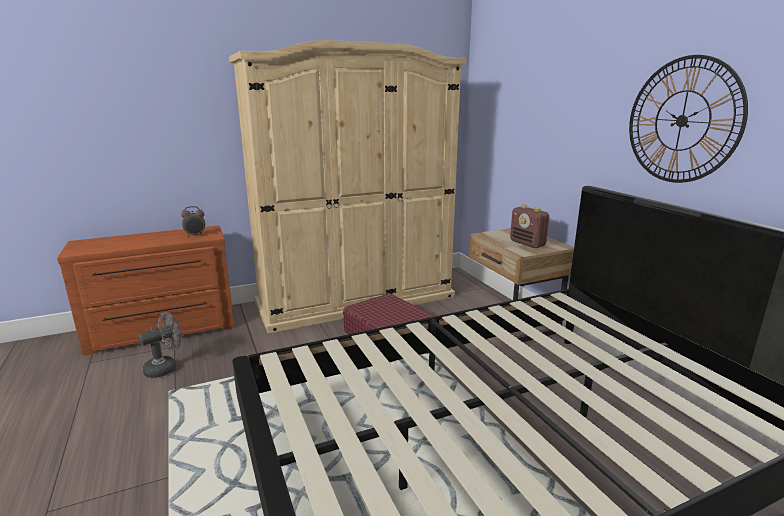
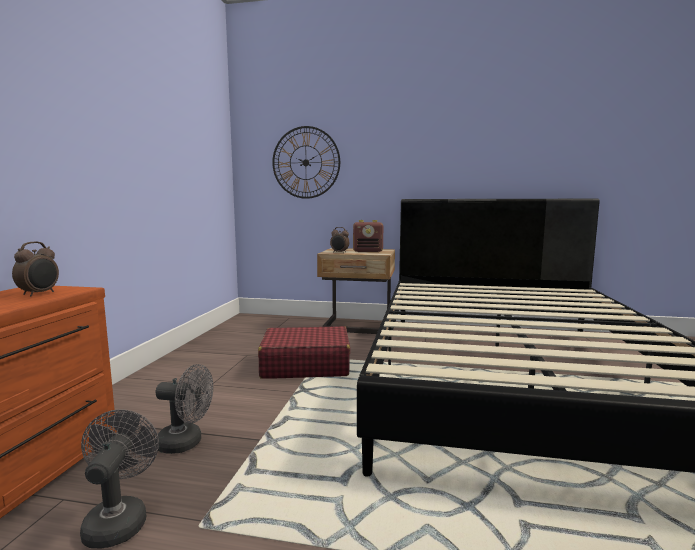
camera: 55 degrees left, 10 degrees down
(241, 350) = (186, 443): none -> grey fan
(355, 299) = (206, 358): beige wardrobe -> none
(493, 238) = (339, 252): none -> alarm clock
(682, 121) = (463, 148): wall clock -> wall clock (306, 162)

